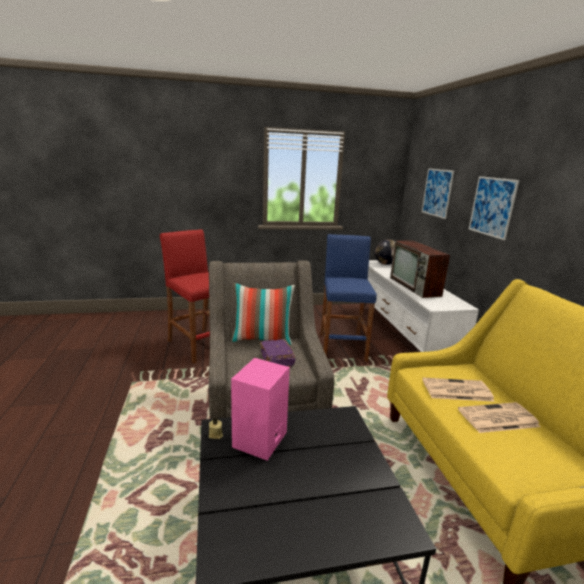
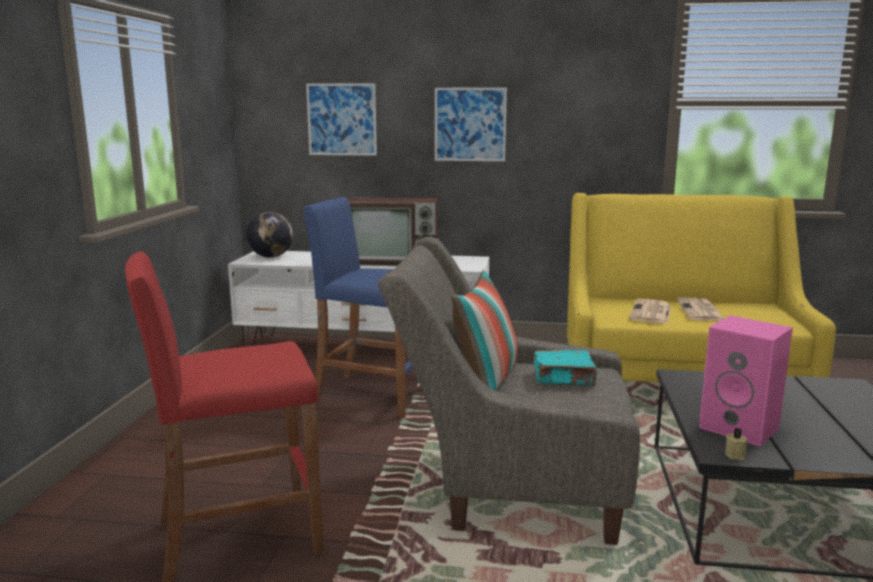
camera: 70 degrees left, 5 degrees down
(276, 360) = (564, 379): purple book -> turquoise book

